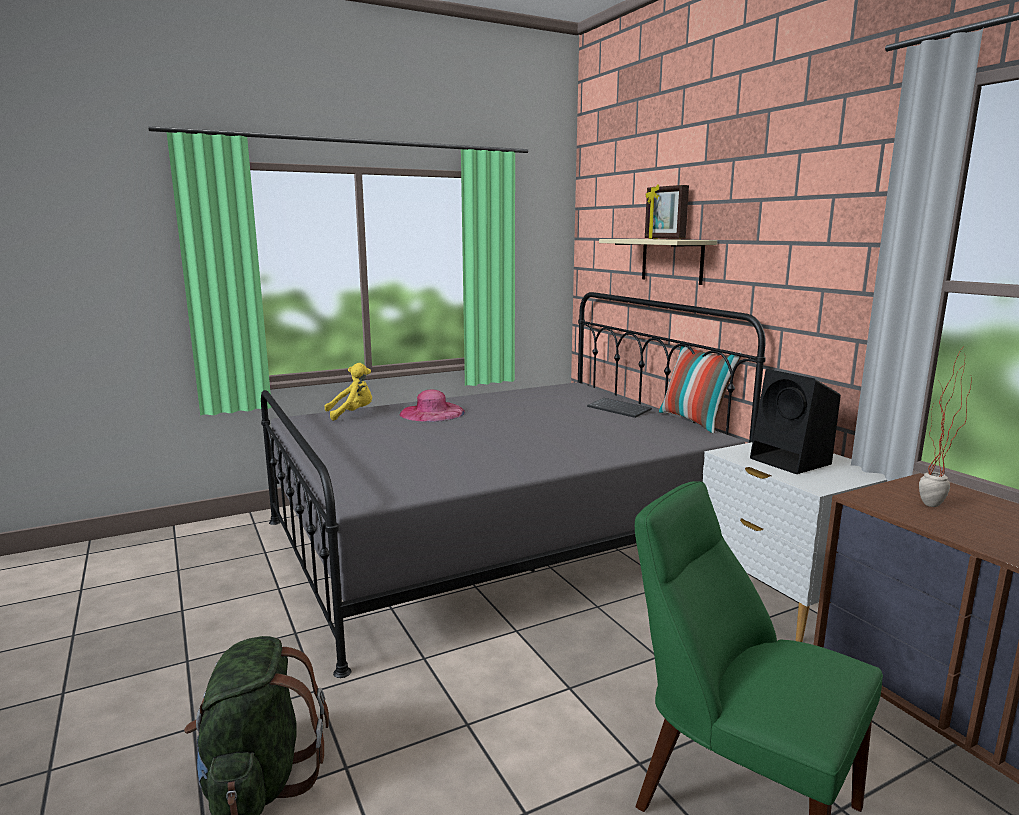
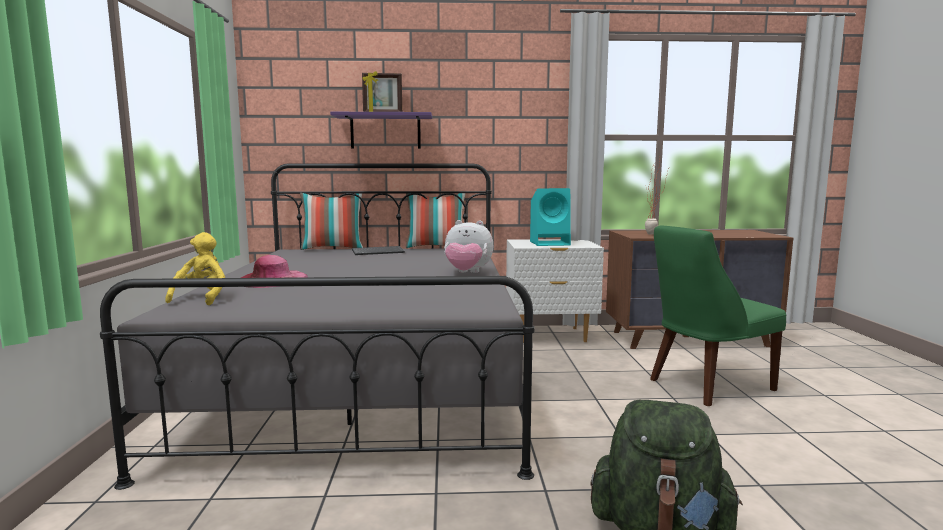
camera: 65 degrees left, 5 degrees down
(547, 461) = (467, 273): none -> plush toy
(609, 393) = (333, 249): none -> pillow
(672, 260) = (385, 132): beige shelf -> purple shelf
(792, 462) = (550, 243): black speaker -> turquoise speaker

